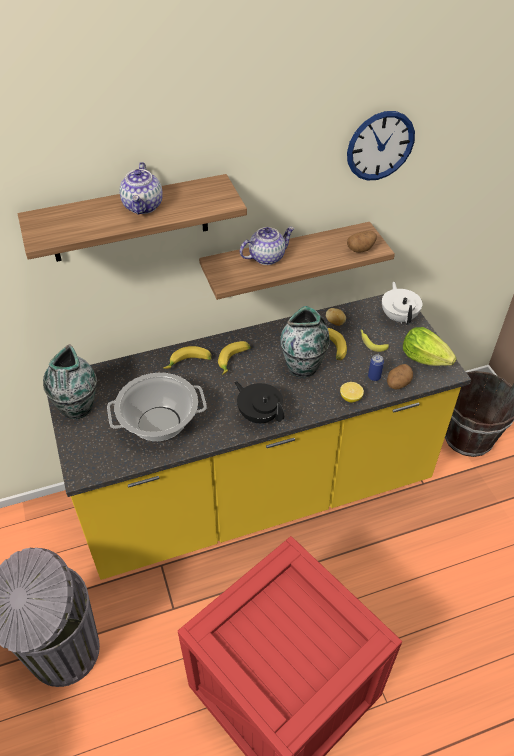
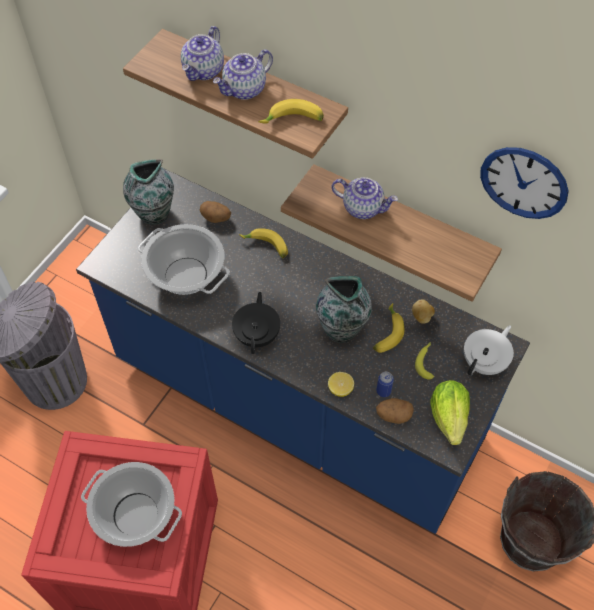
camera: 50 degrees right, 10 degrees up
(95, 215) = (204, 71): none -> teapot
(234, 361) = (299, 276): banana -> banana (292, 121)
(257, 492) = (297, 403): yellow counter -> blue counter
(302, 627) = (135, 514): none -> cooking pot
(361, 249) = (450, 267): potato -> potato (216, 218)

